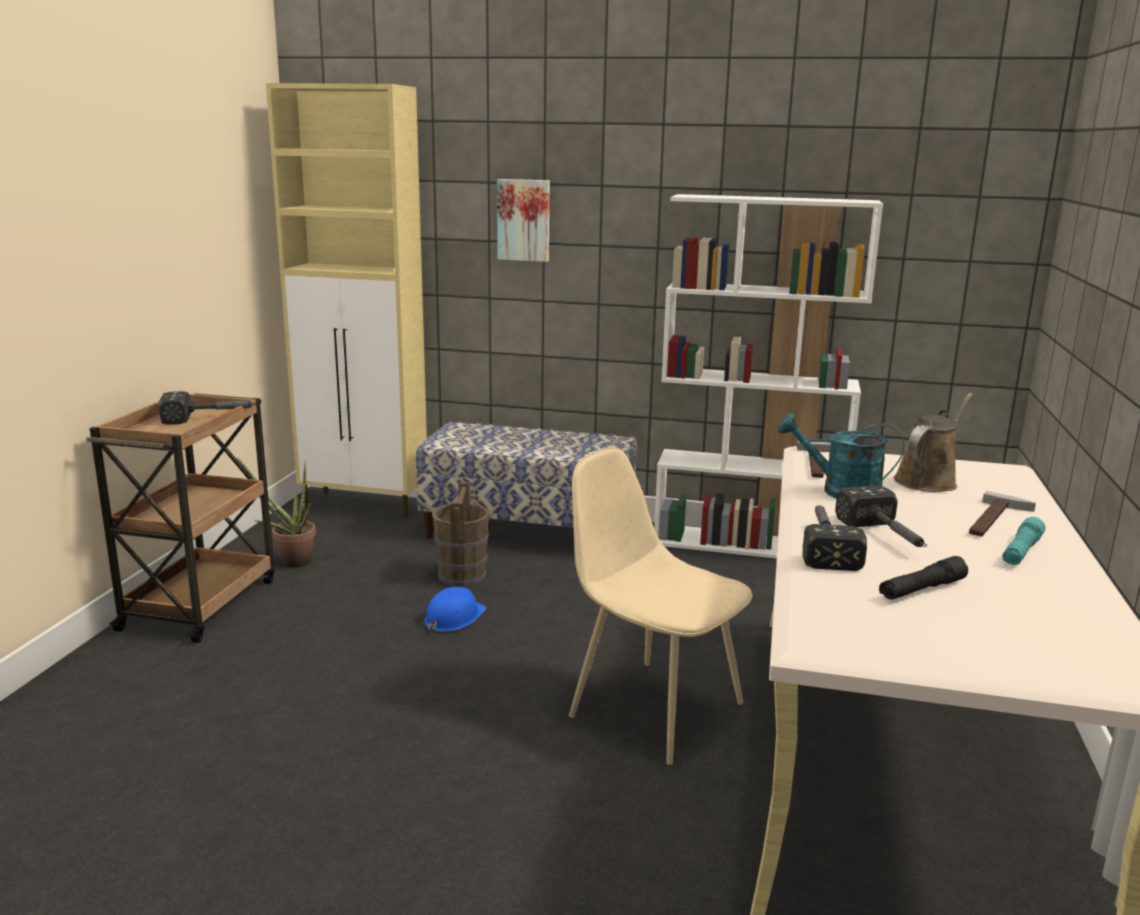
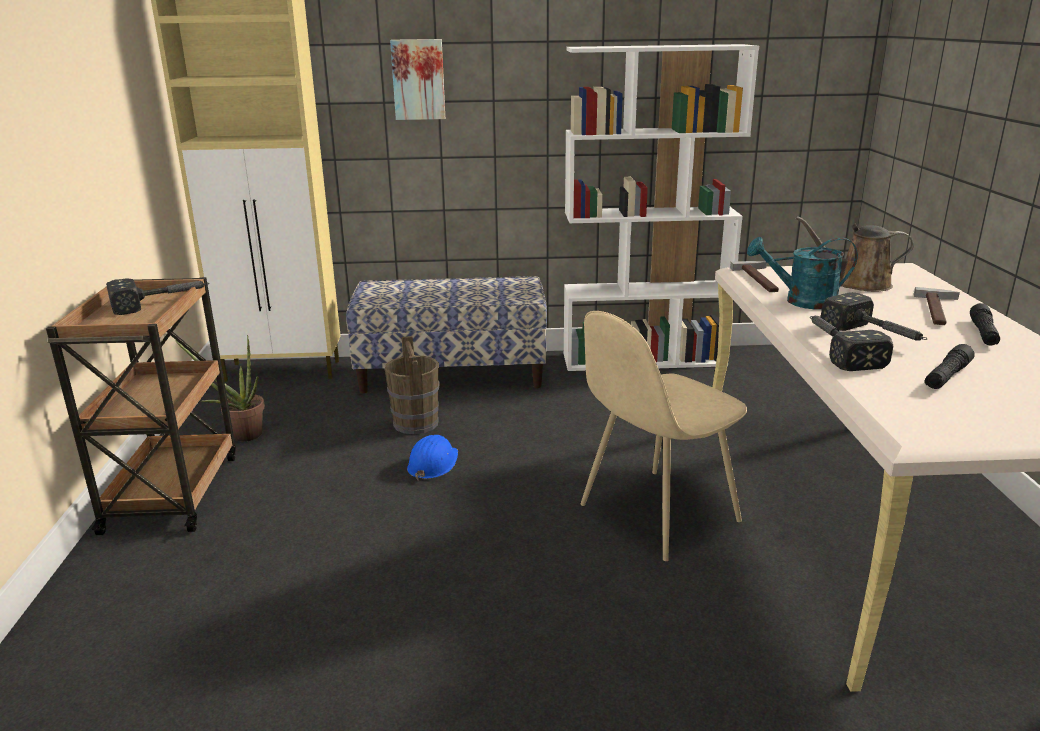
camera: 15 degrees left, 5 degrees up
(652, 708) = (655, 514): beige chair -> beige chair turned 60 degrees counterclockwise
(928, 480) = (857, 284): brown watering can -> brown watering can turned 105 degrees counterclockwise
(1021, 551) = (983, 333): turquoise flashlight -> black flashlight

